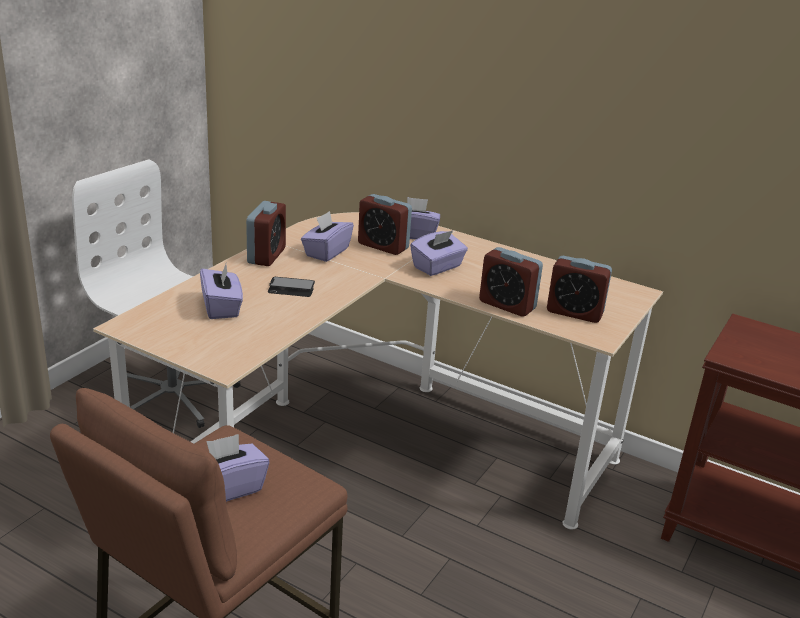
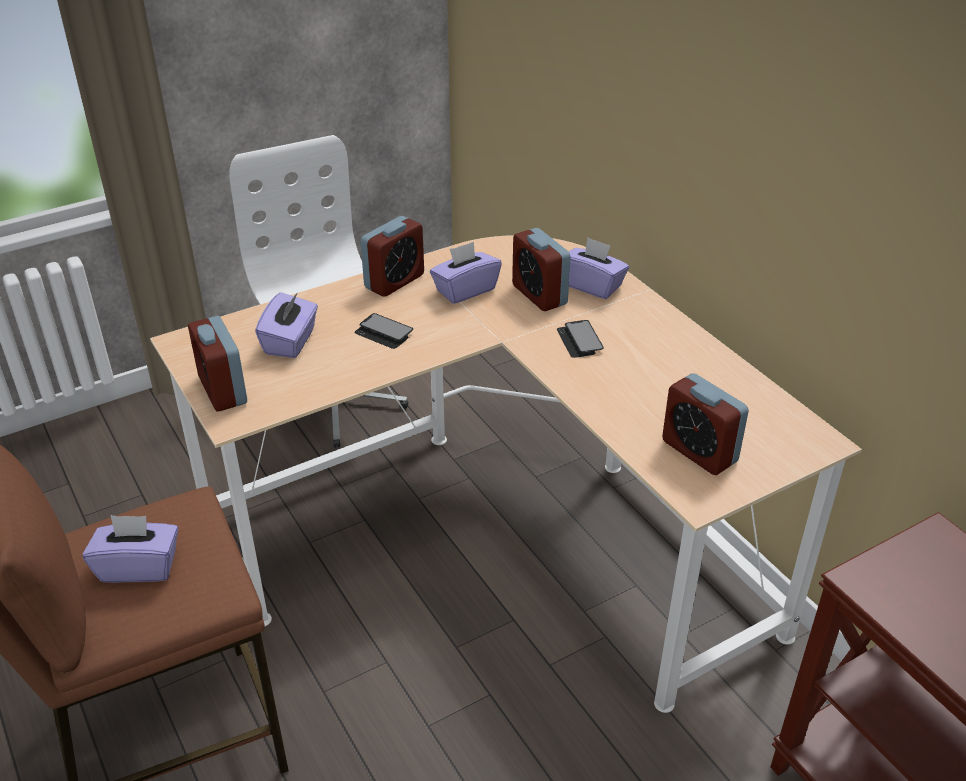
camera: 30 degrees right, 10 degrees up
(437, 267) = (579, 340): purple tissue box -> phone
(507, 305) = (618, 418): alarm clock -> alarm clock (223, 390)

